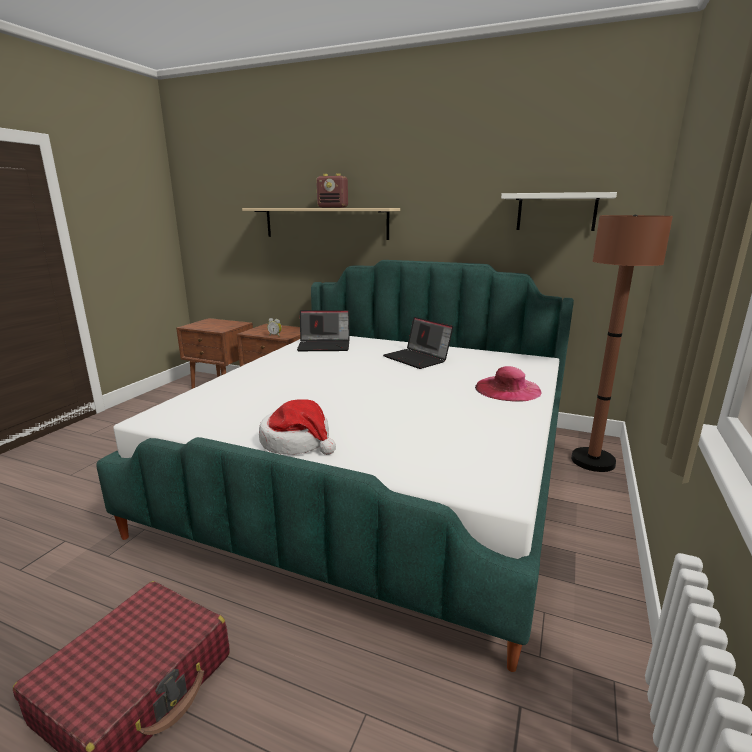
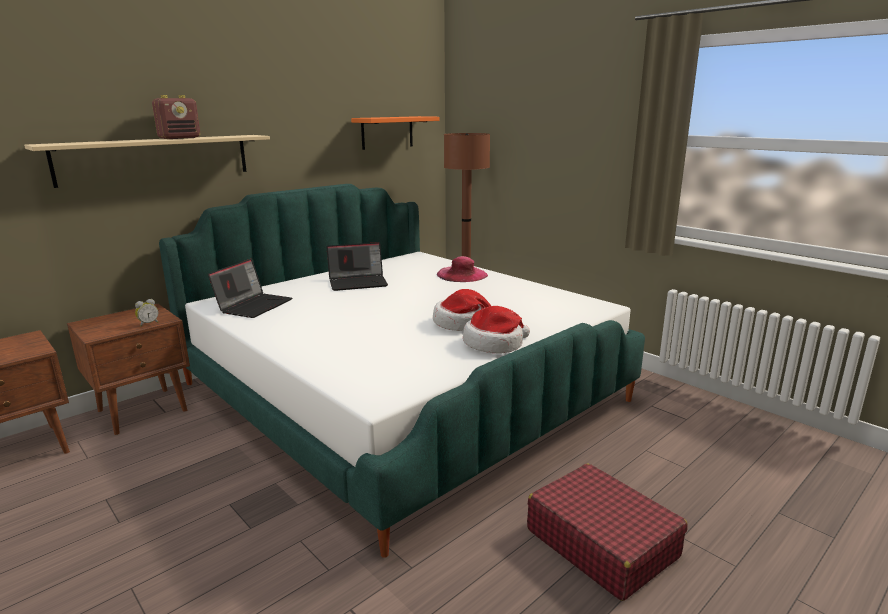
camera: 65 degrees left, 0 degrees up
(346, 417) = (462, 323): none -> hat
(556, 212) = (387, 132): white shelf -> orange shelf

